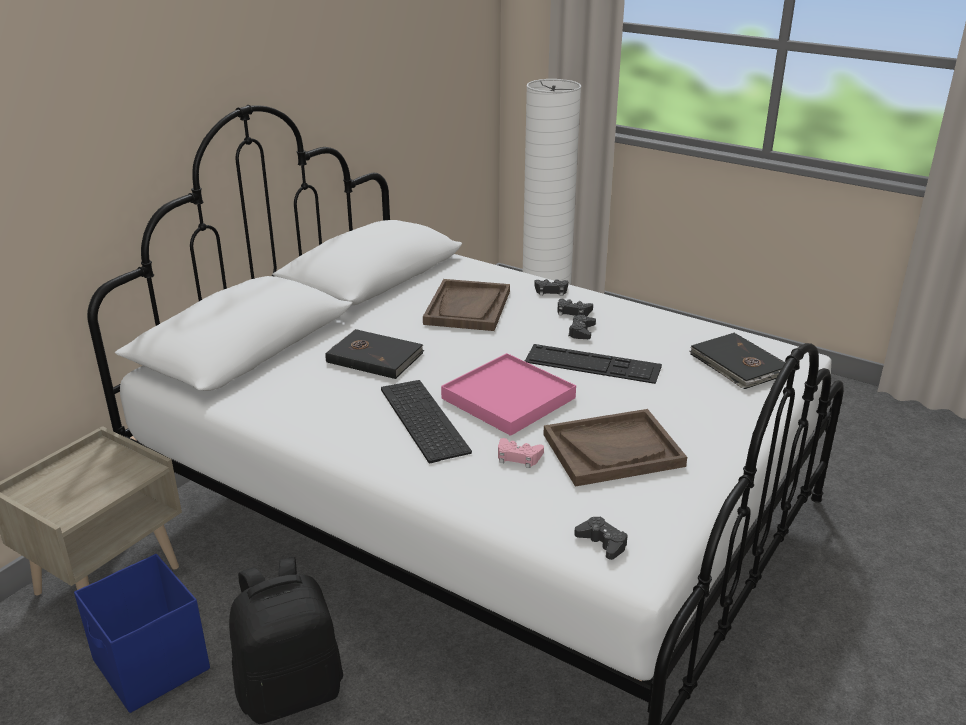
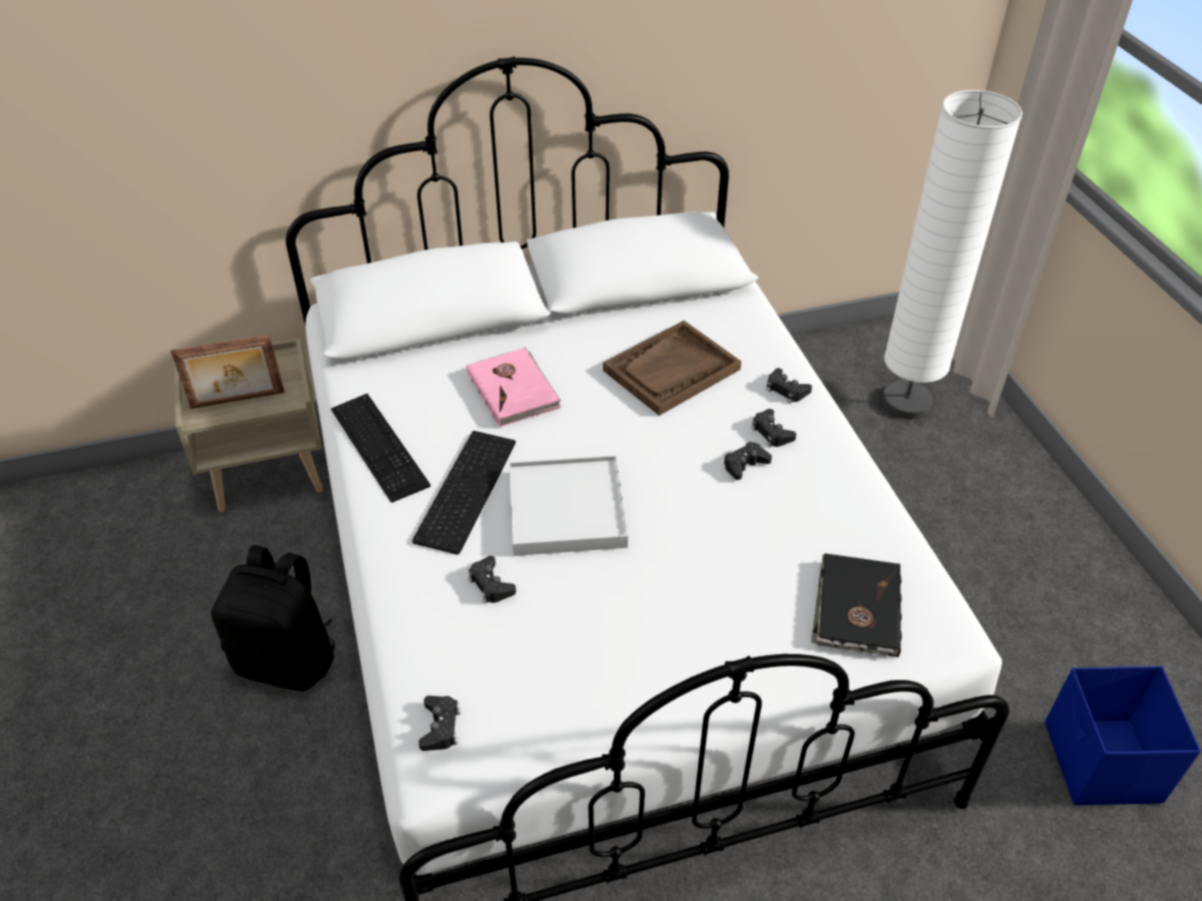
camera: 40 degrees right, 15 degrees up
(93, 490) = (238, 401): none -> picture frame
(151, 666) = (226, 571): blue storage box -> blue storage box (1101, 764)
(375, 357) = (514, 389): black book -> pink book
(508, 398) = (566, 510): pink tray -> white tray
(518, 457) = (491, 584): pink game controller -> black game controller
(592, 364) = (700, 514): keyboard -> keyboard (379, 446)
(613, 450) = (581, 632): brown tray -> none

